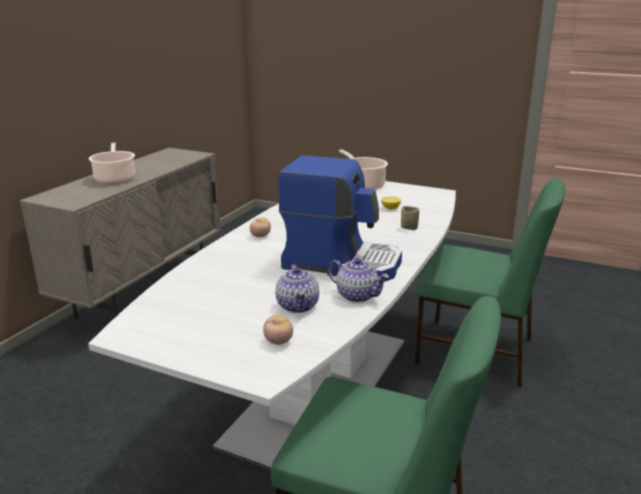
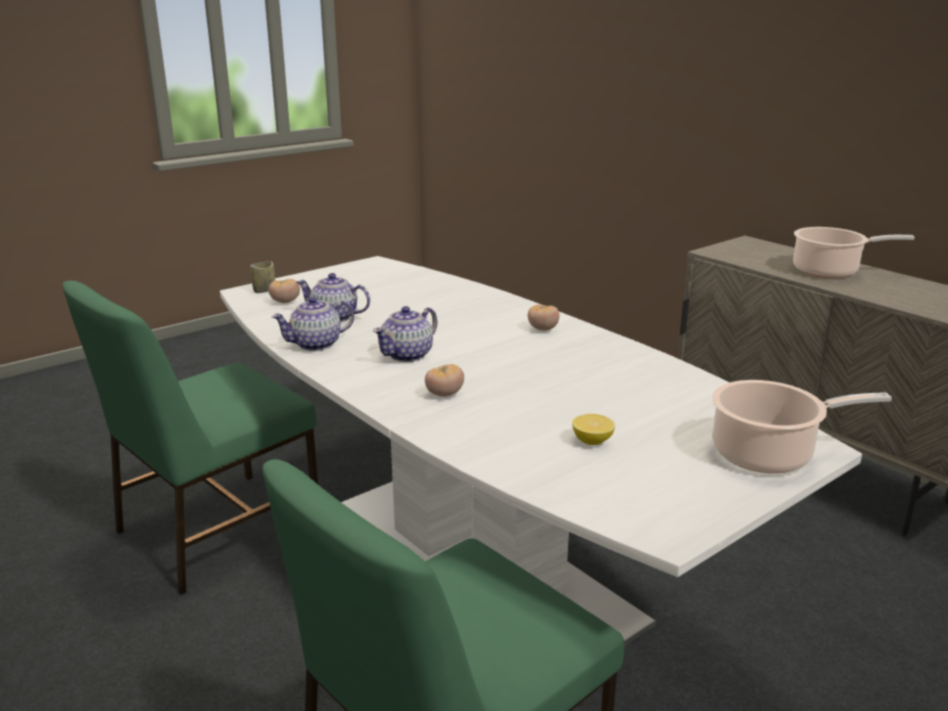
camera: 115 degrees right, 0 degrees up
(342, 262) = (408, 355): coffee machine -> teapot
(383, 241) = (444, 394): none -> tomato
(409, 228) = (478, 428): cup -> cup (264, 290)

